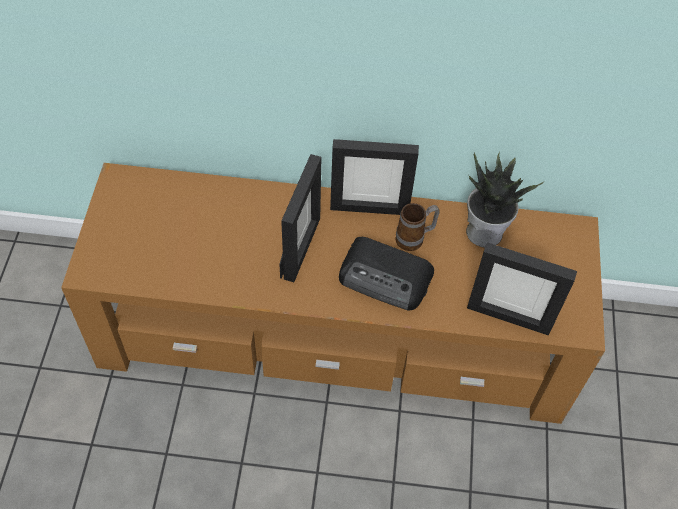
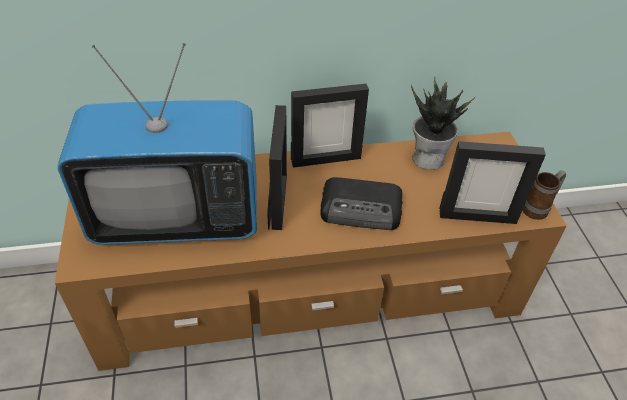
camera: 15 degrees left, 10 degrees down
(193, 243) = (177, 218): none -> television
(415, 239) = (373, 175): mug -> mug (538, 208)

